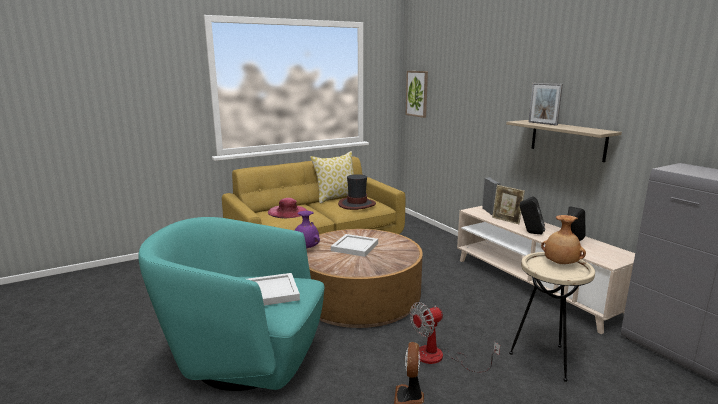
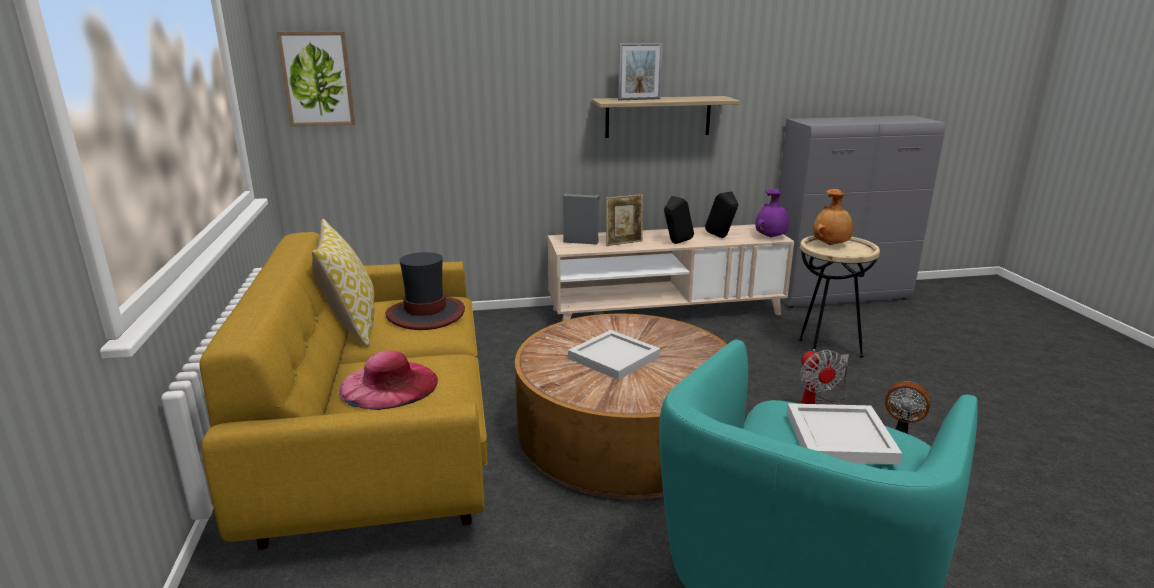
camera: 70 degrees left, 5 degrees up
(306, 248) = (590, 400): purple vase -> purple vase (771, 237)

